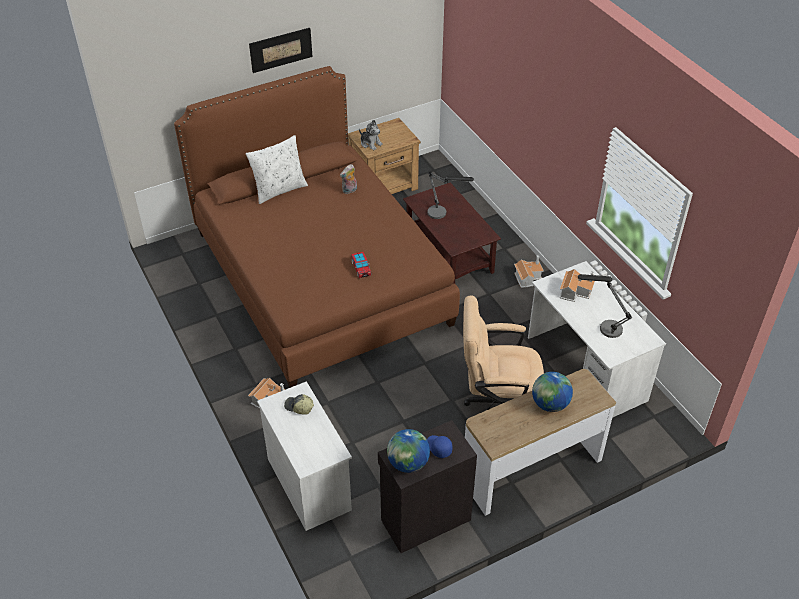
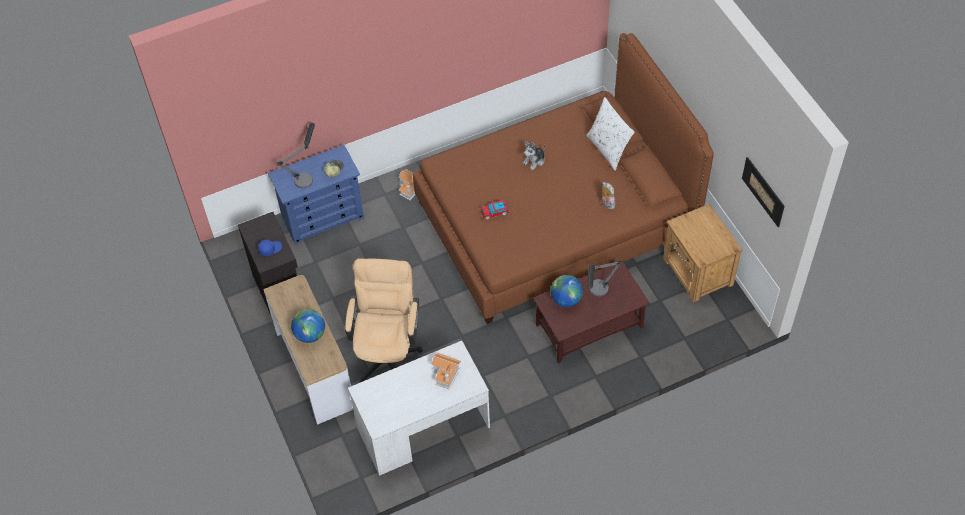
camera: 95 degrees right, 10 degrees up
(281, 50) = (693, 80): picture -> picture (763, 191)
(308, 483) = (323, 217): white dresser -> blue dresser
(370, 143) = (691, 223): plush toy -> plush toy (534, 160)
(408, 463) = (259, 229): globe -> globe (566, 299)
(527, 277) = (552, 393): toy house -> none
(604, 328) = (396, 391): table lamp -> table lamp (306, 176)

